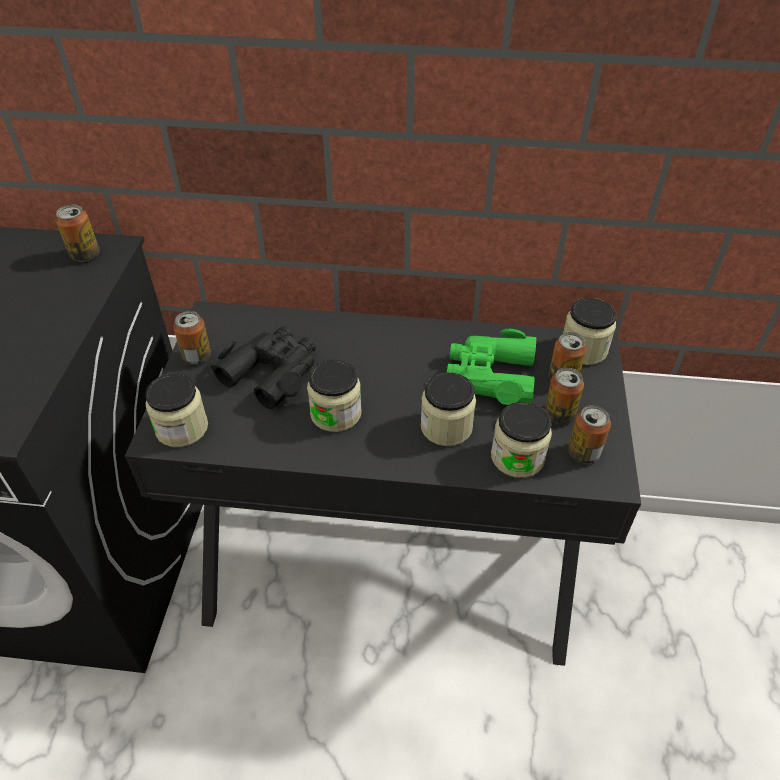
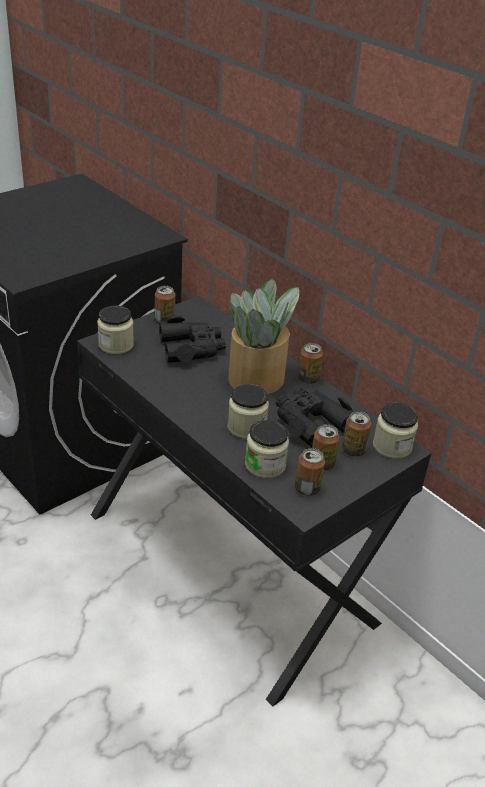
camera: 40 degrees right, 10 degrees down
(85, 255) = (148, 233): can -> can (308, 379)
(336, 413) = (197, 385): jar -> none
(383, 361) = (257, 378): none -> potted plant
(490, 376) = (310, 422): green binoculars -> black binoculars

